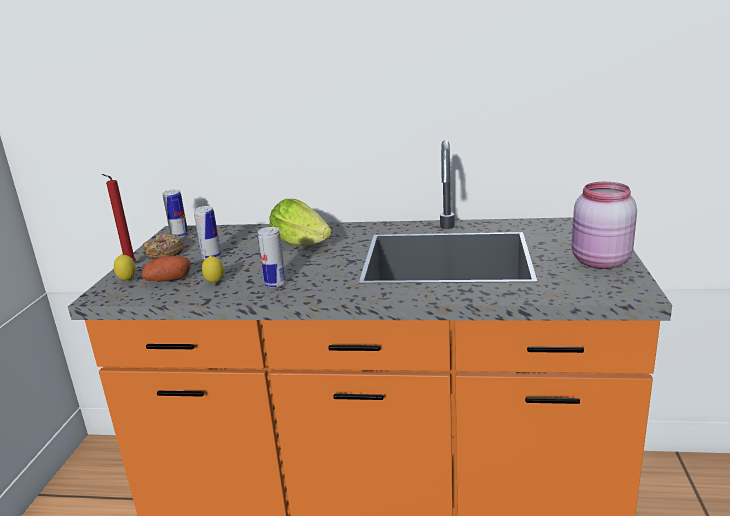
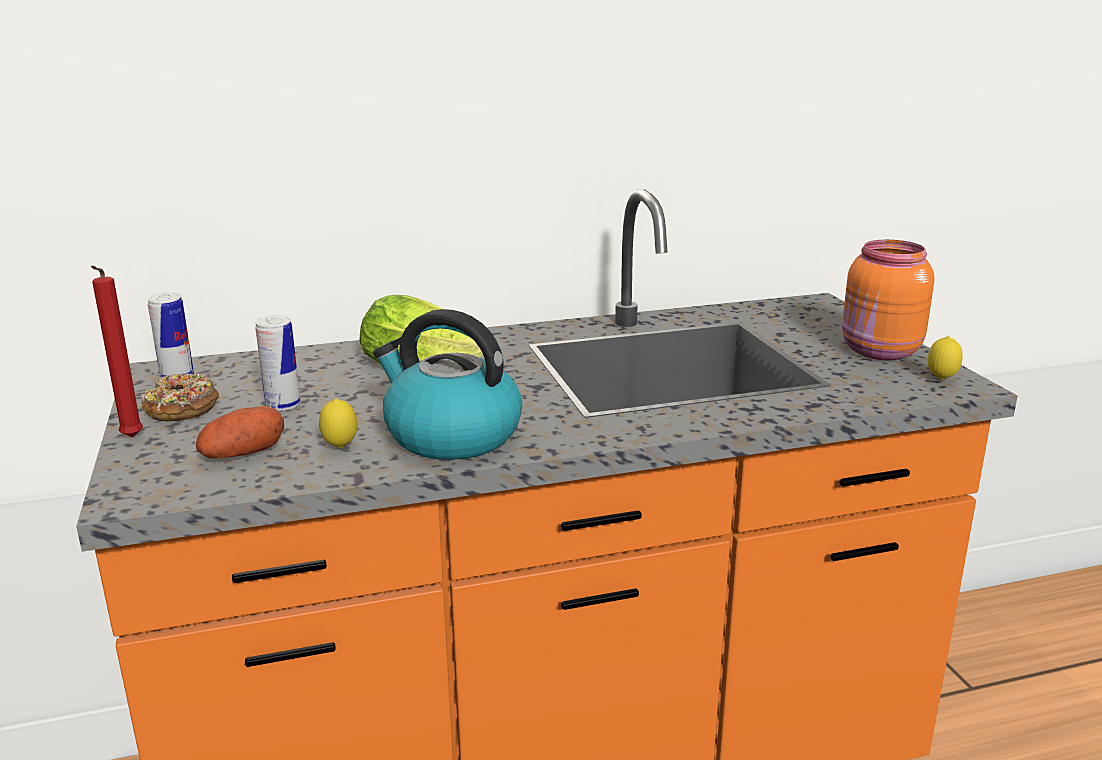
camera: 25 degrees left, 0 degrees up
(128, 281) = (159, 465): lemon -> lemon (941, 379)
(275, 284) = (450, 435): can -> kettle
(599, 262) = (879, 352): pink jar -> orange jar

